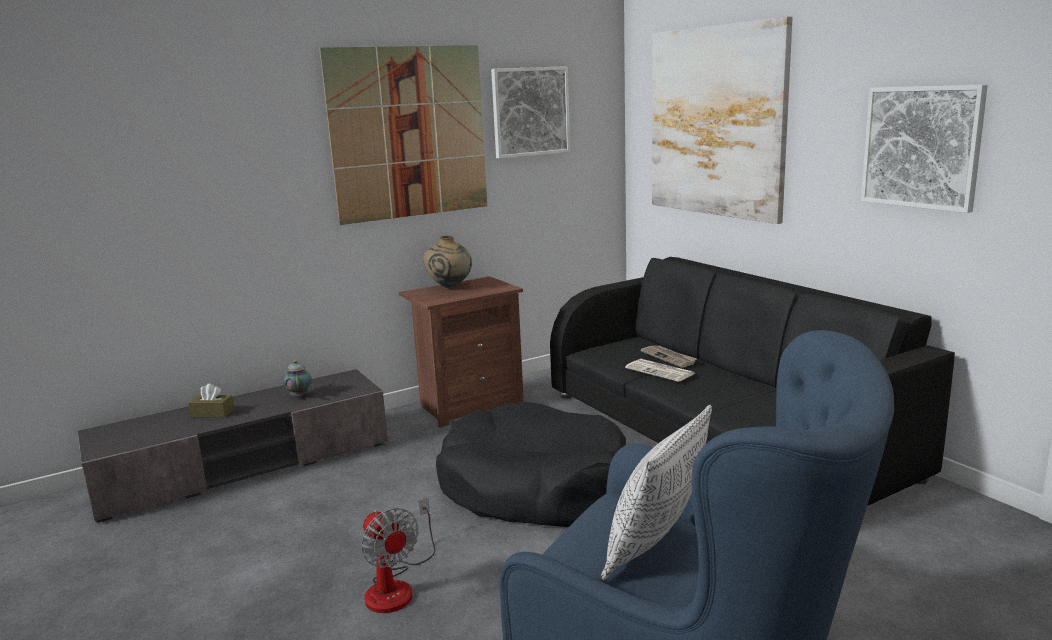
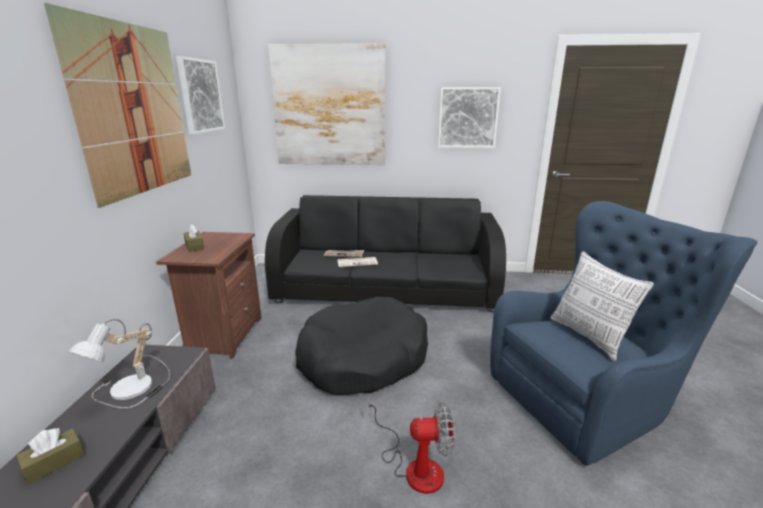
camera: 55 degrees left, 5 degrees up
(300, 395) = (132, 390): teapot -> table lamp
(449, 287) = (194, 246): beige vase -> brown tissue box

